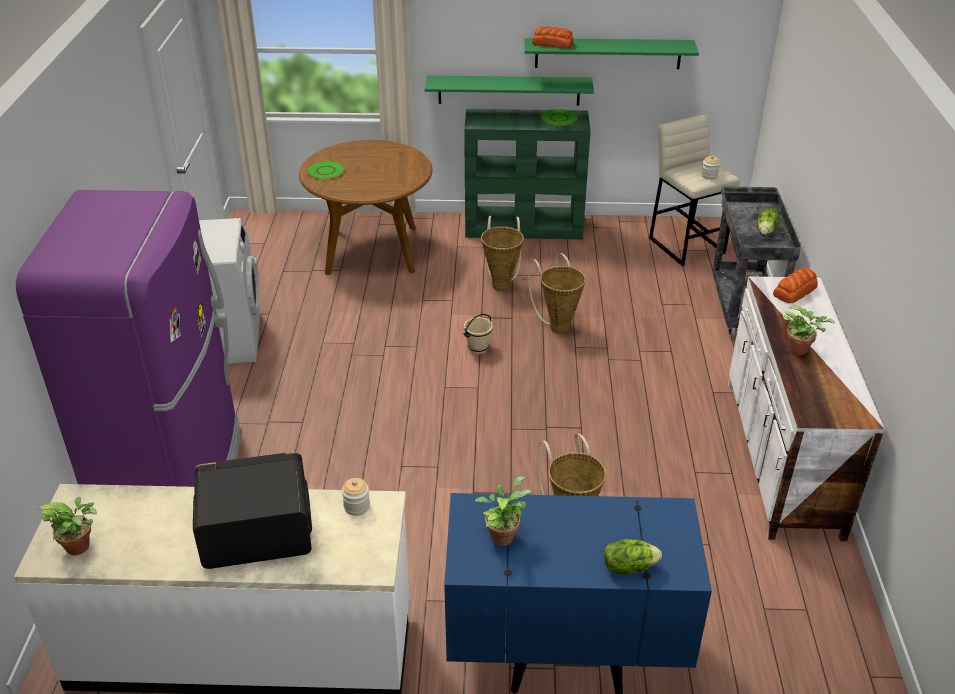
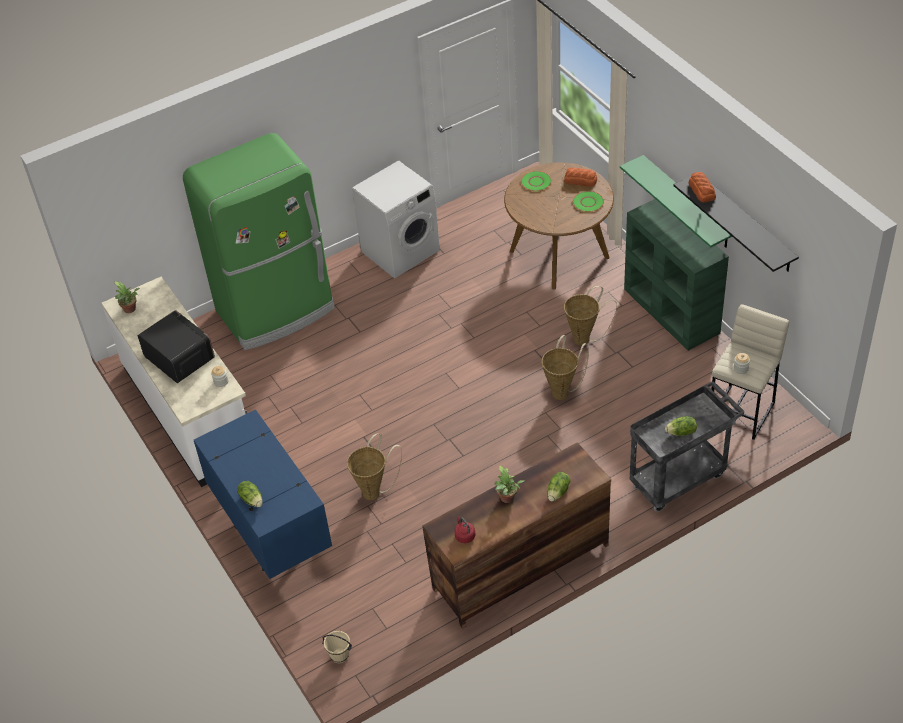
camera: 60 degrees right, 10 degrees up
(174, 475) = (276, 311): purple fridge -> green fridge
(478, 348) = (499, 367): beige bucket -> beige bucket (339, 656)
(502, 535) = (240, 443): potted plant -> none
(558, 118) = (697, 248): green plate -> green plate (588, 202)
(608, 53) = (745, 223): green shelf -> black shelf
(780, 457) = (518, 566): white cabinet -> brown cabinet
(795, 291) = (579, 472): bread -> bread (581, 180)
(815, 314) = (558, 492): none -> lettuce
(838, 402) = (464, 535): none -> red kettle

